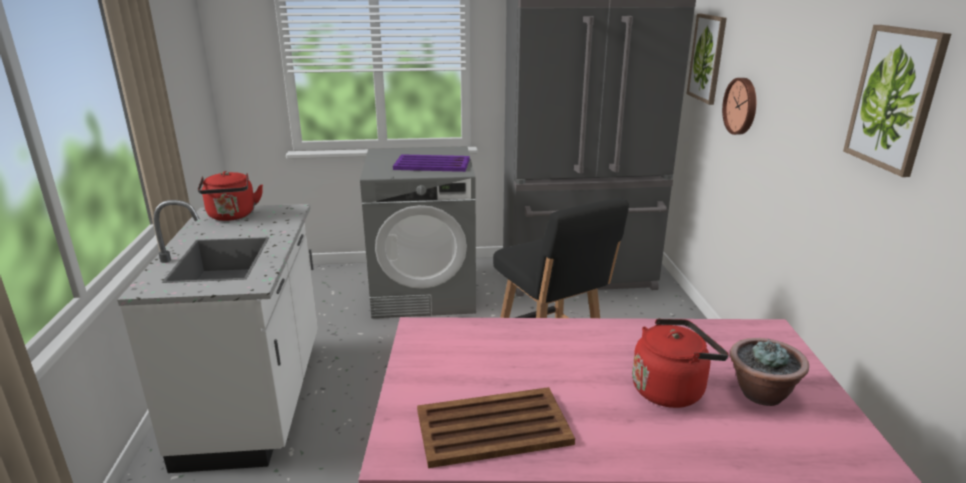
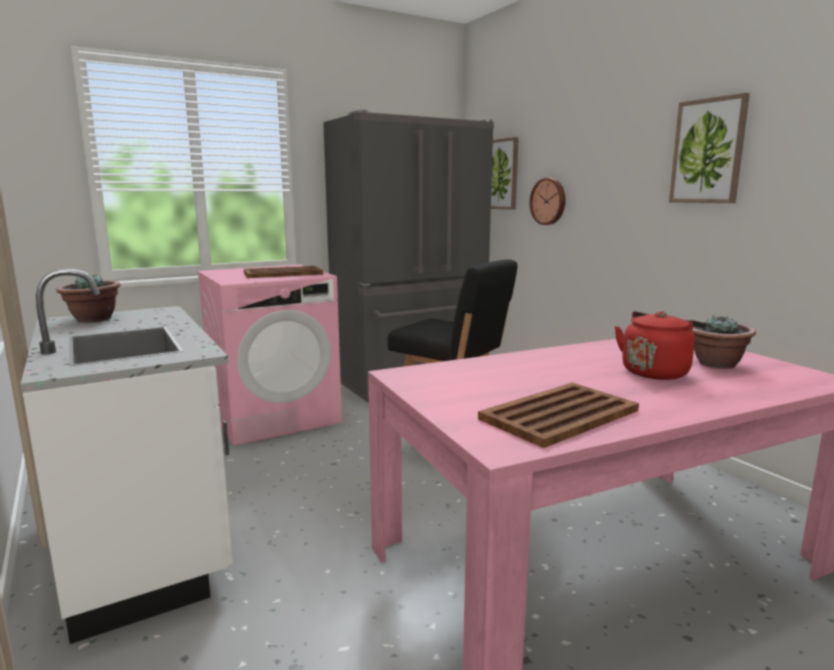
camera: 25 degrees left, 10 degrees down
(232, 216) = (93, 319): red kettle -> potted plant
(424, 292) = (275, 416): grey washing machine -> pink washing machine
(431, 164) = (282, 273): purple tray -> brown tray

